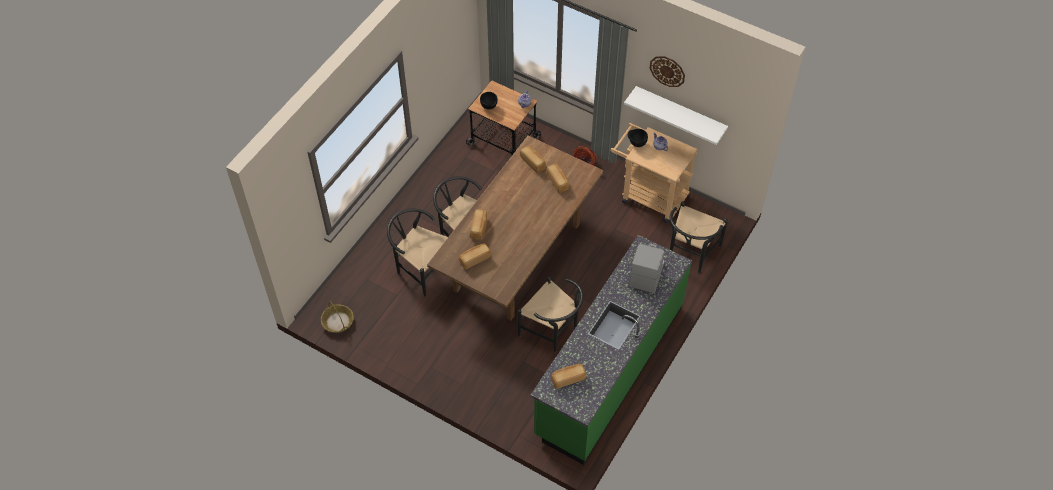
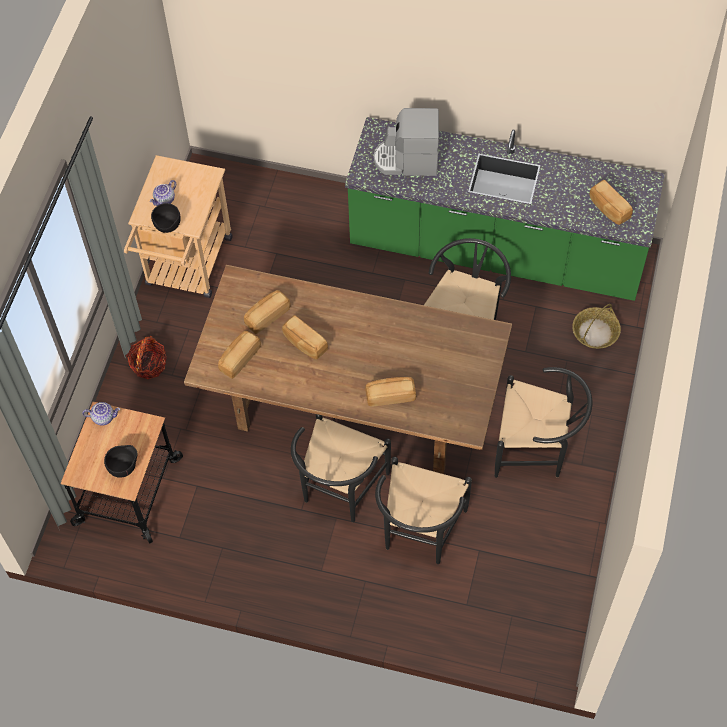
camera: 105 degrees left, 5 degrees up
(337, 321) = (558, 619): basket -> basket (595, 333)
(474, 259) = (449, 385): bread -> bread (304, 343)
(667, 71) = (107, 122): wall clock -> none
(680, 113) = (130, 148): white shelf -> none
(690, 254) = (278, 199): black chair -> black chair (536, 449)

